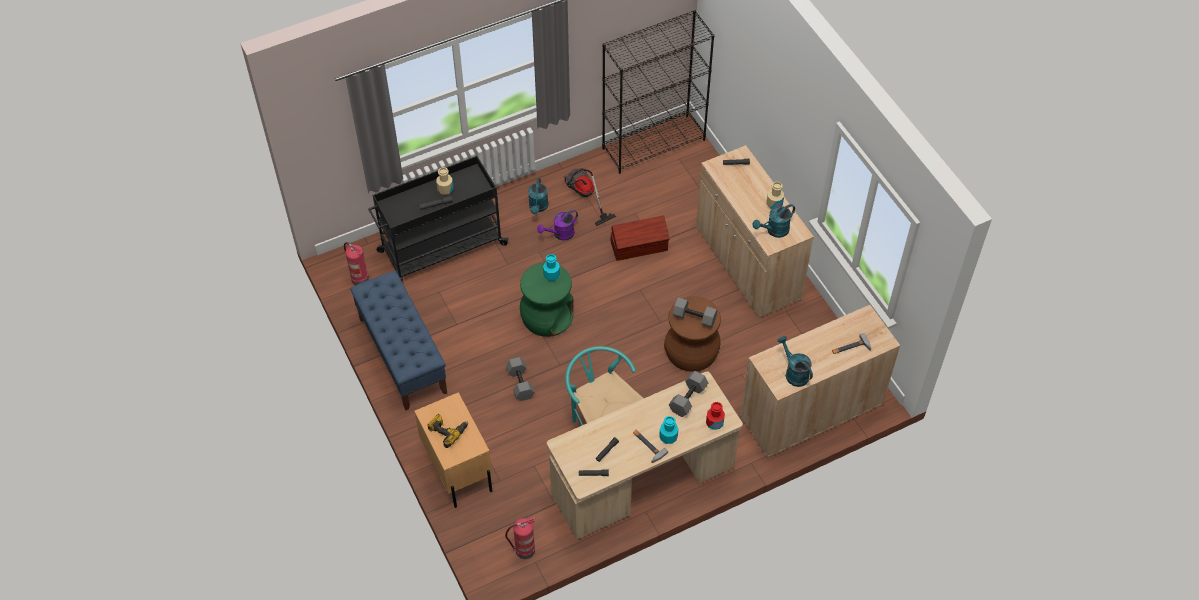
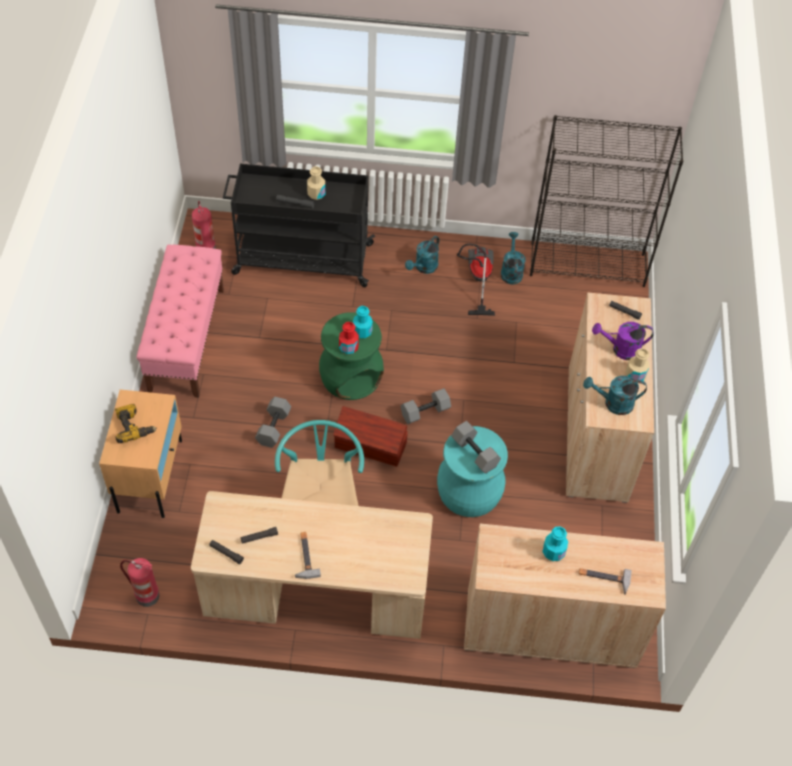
camera: 30 degrees right, 0 degrees up
(402, 355) = (186, 339): blue bench -> pink bench
(560, 234) = (425, 304): purple watering can -> purple watering can (621, 349)
(639, 247) = (496, 357): brown storage box -> brown storage box (371, 446)
(668, 437) = (334, 560): turquoise bottle -> turquoise bottle (553, 552)
(687, 398) = (387, 530): grey dumbbell -> grey dumbbell (425, 411)
(692, 351) = (469, 491): brown stool -> turquoise stool
(714, 423) = (395, 574): red bottle -> red bottle (348, 347)
(794, 373) = (517, 569): turquoise watering can -> turquoise watering can (511, 271)

